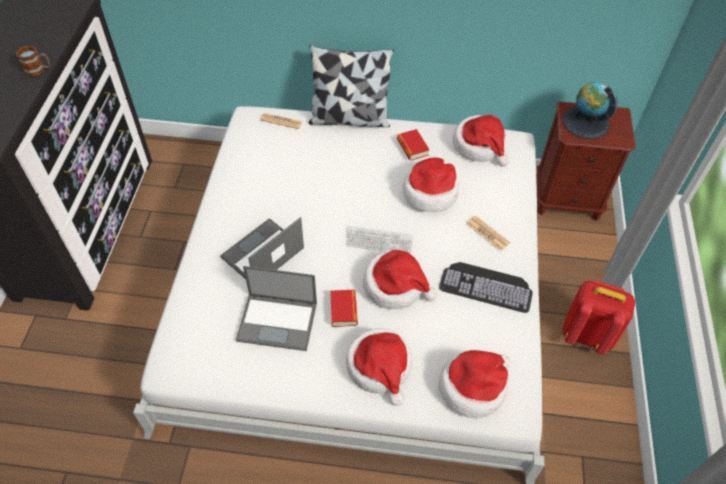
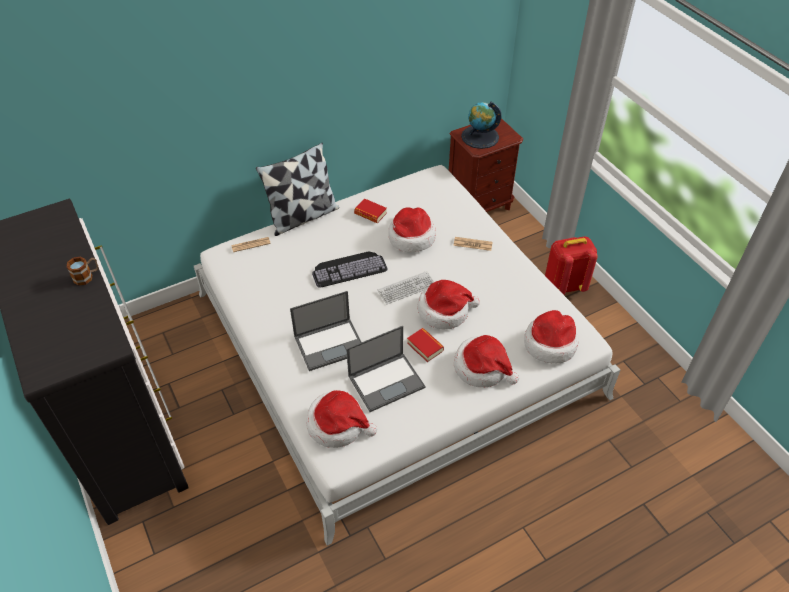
camera: 35 degrees left, 5 degrees down
(262, 253) = (330, 344): laptop -> laptop turned 120 degrees counterclockwise
(479, 146) = (416, 189): hat -> hat (338, 425)
(487, 285) = (502, 277): keyboard -> keyboard (349, 268)

